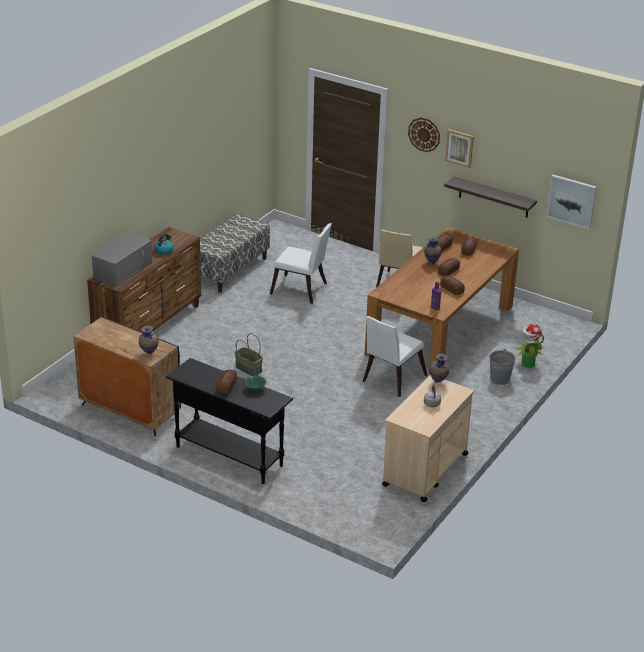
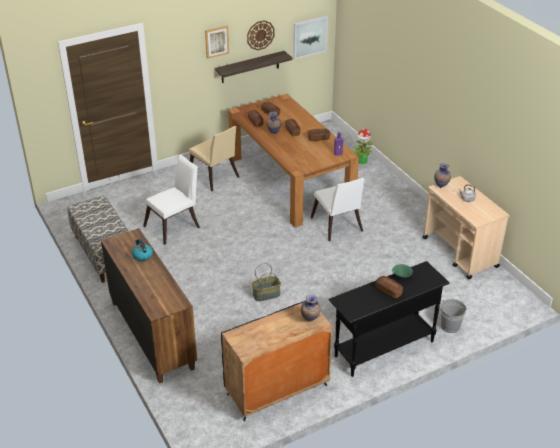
camera: 60 degrees left, 5 degrees up
(123, 270) = (154, 291): grey microwave -> none
(424, 134) = (184, 46): wall clock -> wall clock (260, 35)
(500, 379) = (371, 179): grey bucket -> grey bucket (450, 326)

